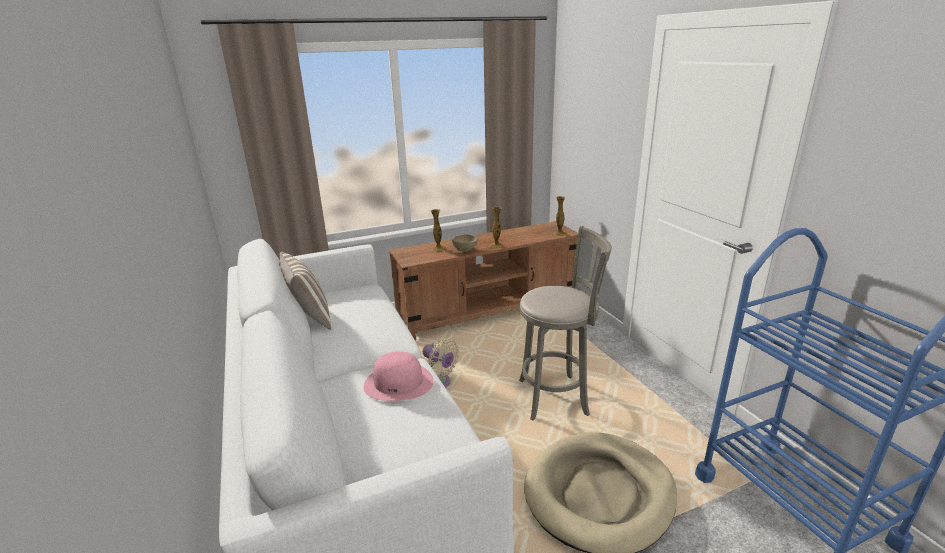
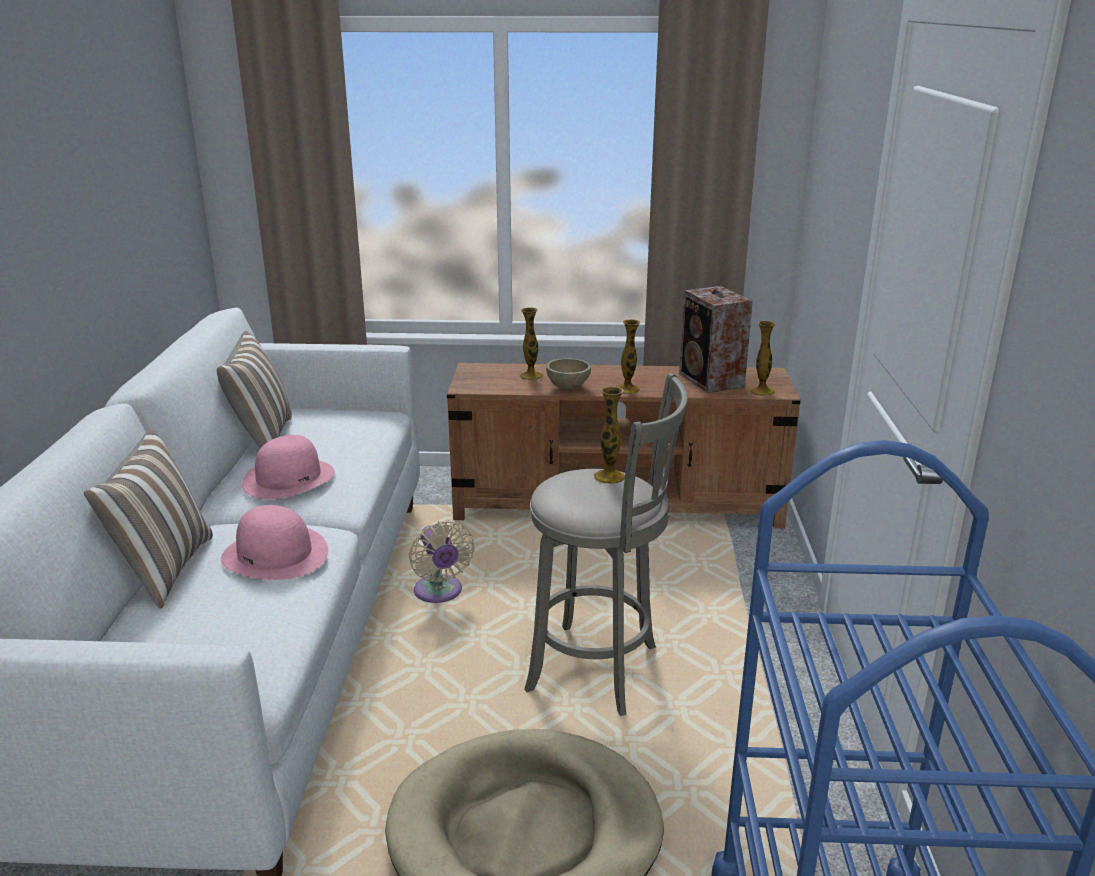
camera: 25 degrees right, 0 degrees up
(336, 414) = (163, 570): none -> pillow
(355, 337) = (289, 478): none -> pink hat
(531, 233) = (711, 381): none -> speaker
(555, 289) = (609, 477): none -> vase

